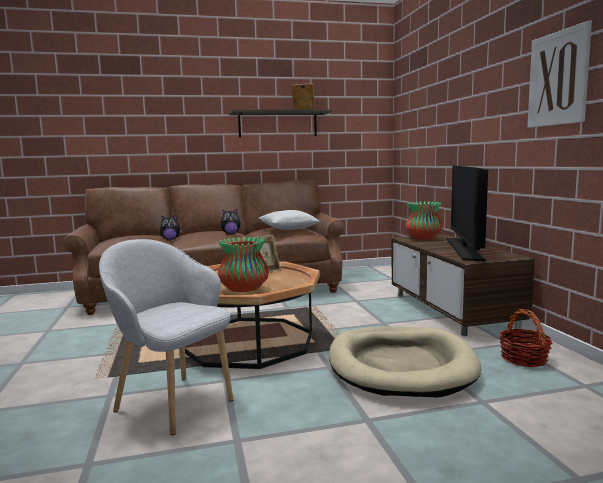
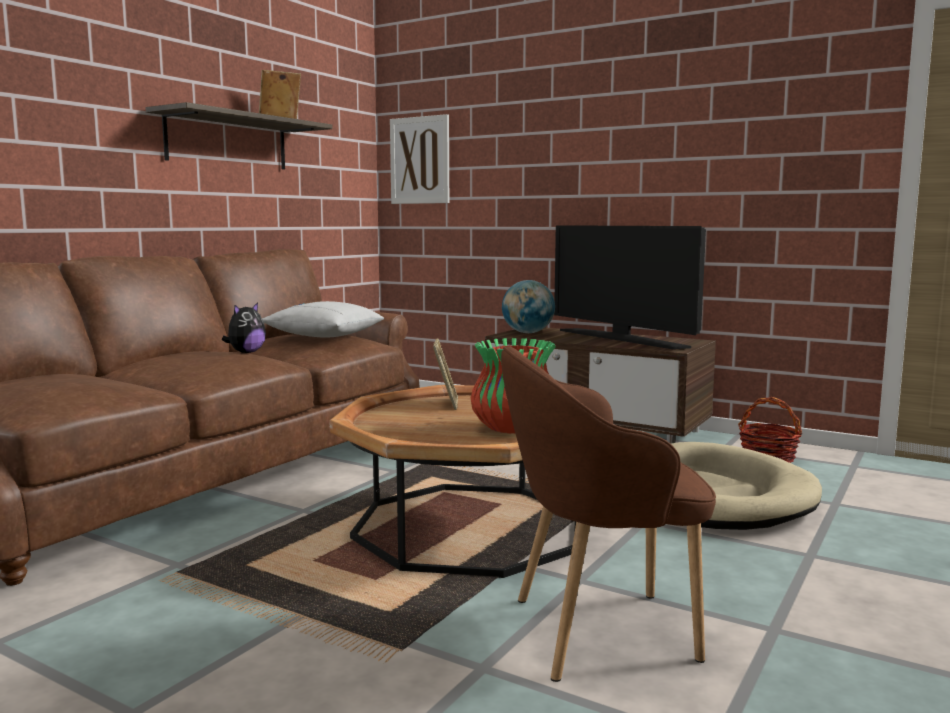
camera: 45 degrees left, 0 degrees up
(170, 239) = (114, 378): plush toy -> none
(173, 402) = (597, 631): grey armchair -> brown armchair
(423, 238) = (527, 333): vase -> globe
(558, 78) = (746, 123): picture -> picture (420, 160)

